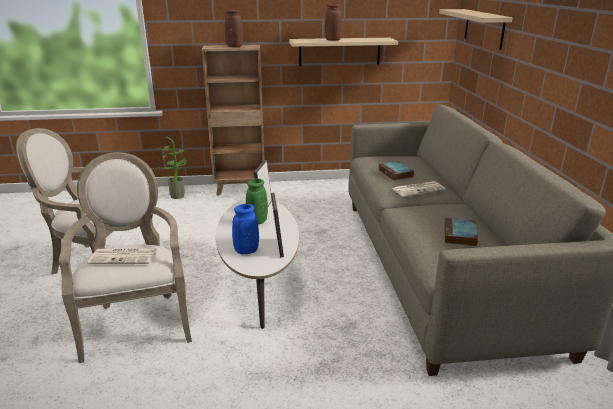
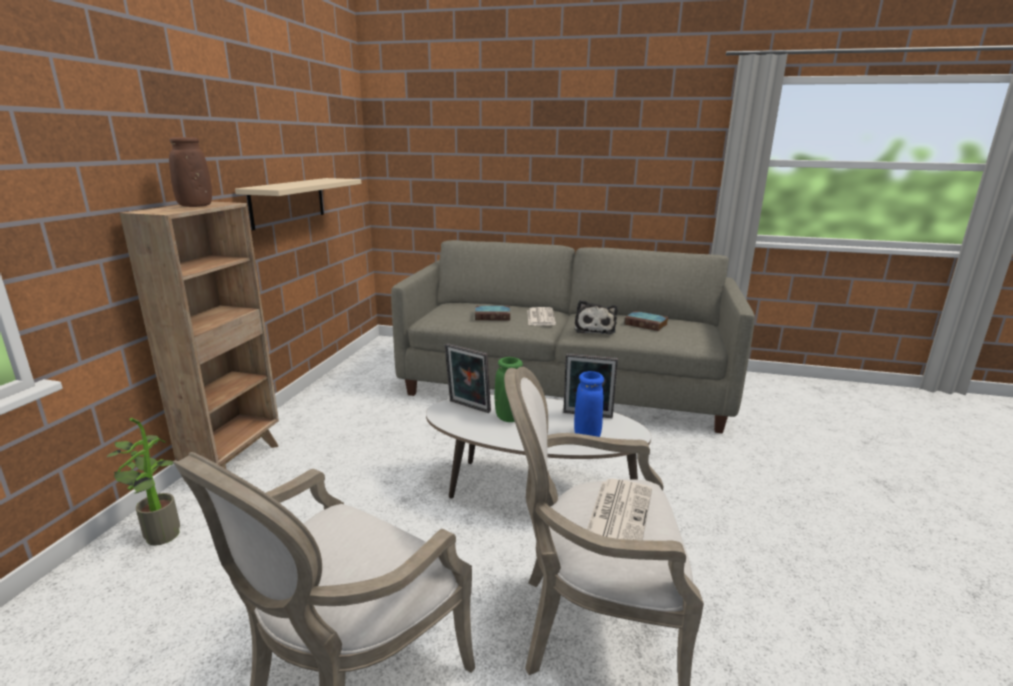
camera: 70 degrees left, 5 degrees down
(333, 40) = (301, 184): brown vase -> none
(416, 214) = (594, 329): none -> plush toy
(484, 28) = (433, 157): beige shelf -> none

